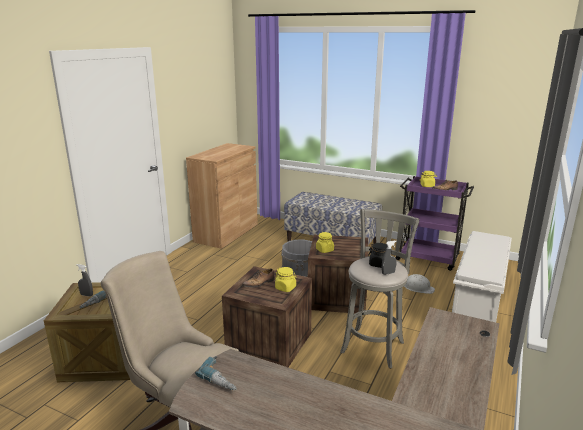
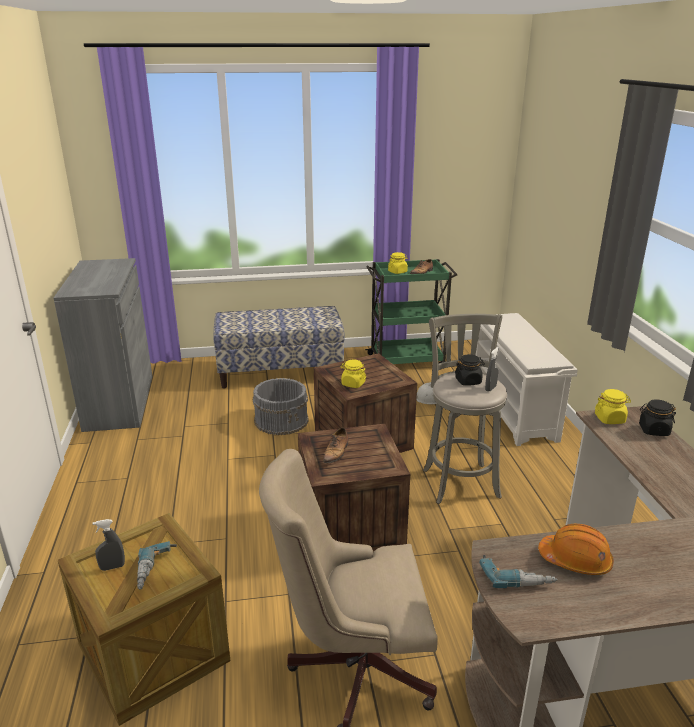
camera: 35 degrees left, 5 degrees up
(226, 233) = (119, 402): brown cabinet -> grey cabinet
(272, 388) = (575, 560): none -> orange hard hat
(285, 288) = (374, 447): yellow jar -> yellow jar (609, 419)
(428, 258) = (407, 361): purple cart -> green cart
(475, 341) = (653, 430): none -> black jar

